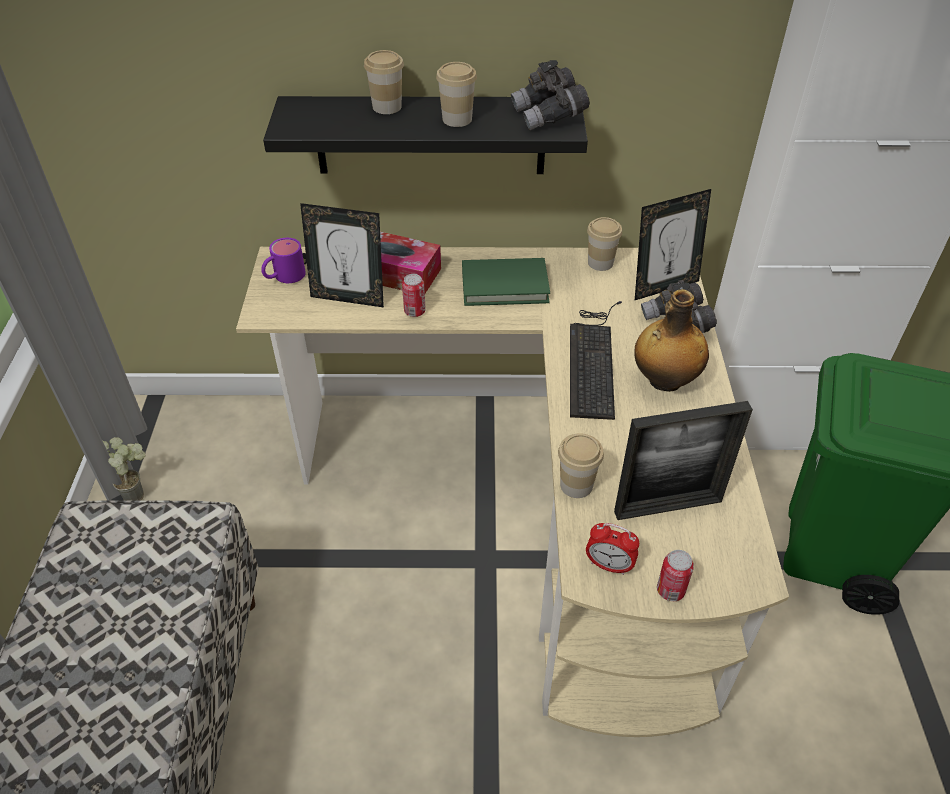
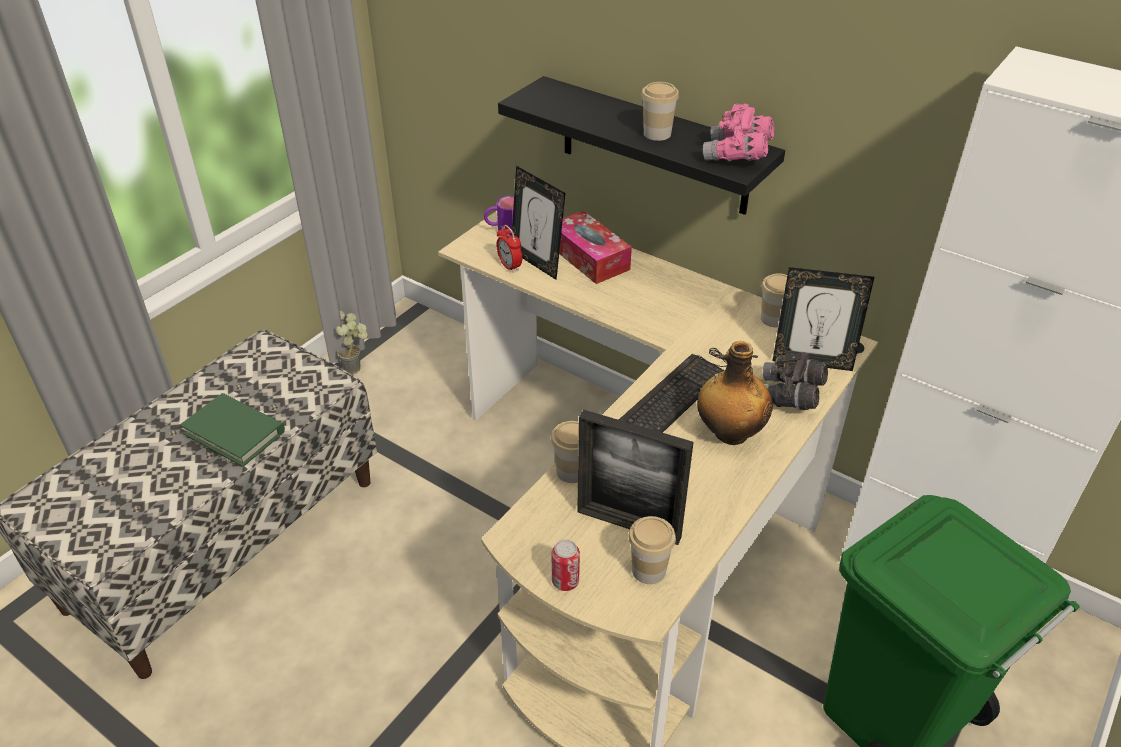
camera: 35 degrees right, 5 degrees down
(387, 107) = (613, 108): cup -> cup (648, 570)
(414, 311) = (576, 293): can -> none
(504, 286) = (669, 303): green book -> green book (234, 433)
(549, 116) = (737, 155): grey binoculars -> pink binoculars
(609, 565) = (536, 538): alarm clock -> alarm clock (509, 266)

